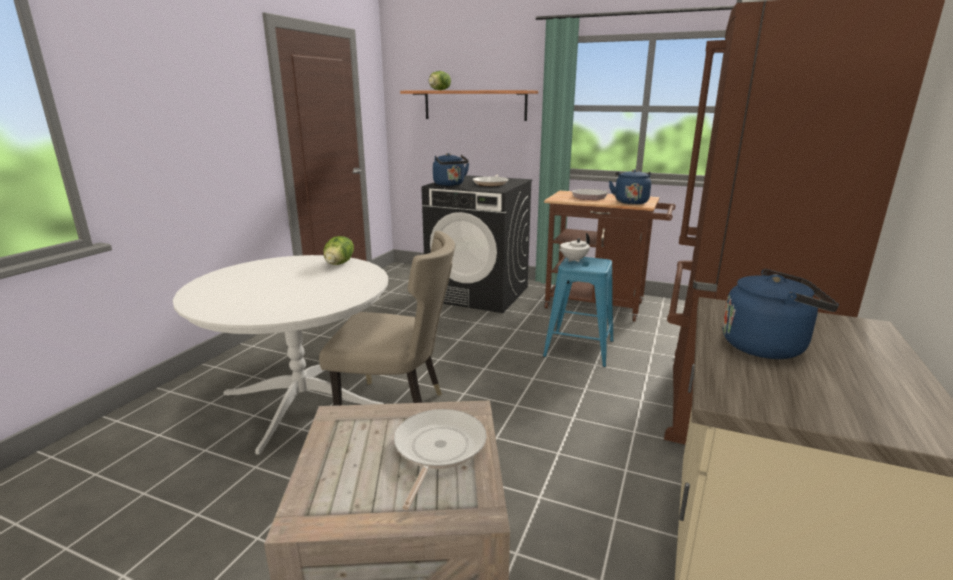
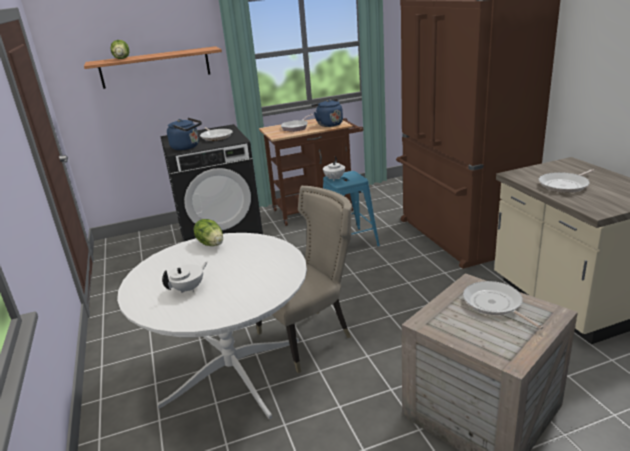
camera: 40 degrees left, 5 degrees up
(250, 285) = (189, 289): none -> white teapot
(768, 346) = (565, 185): blue kettle -> frying pan

